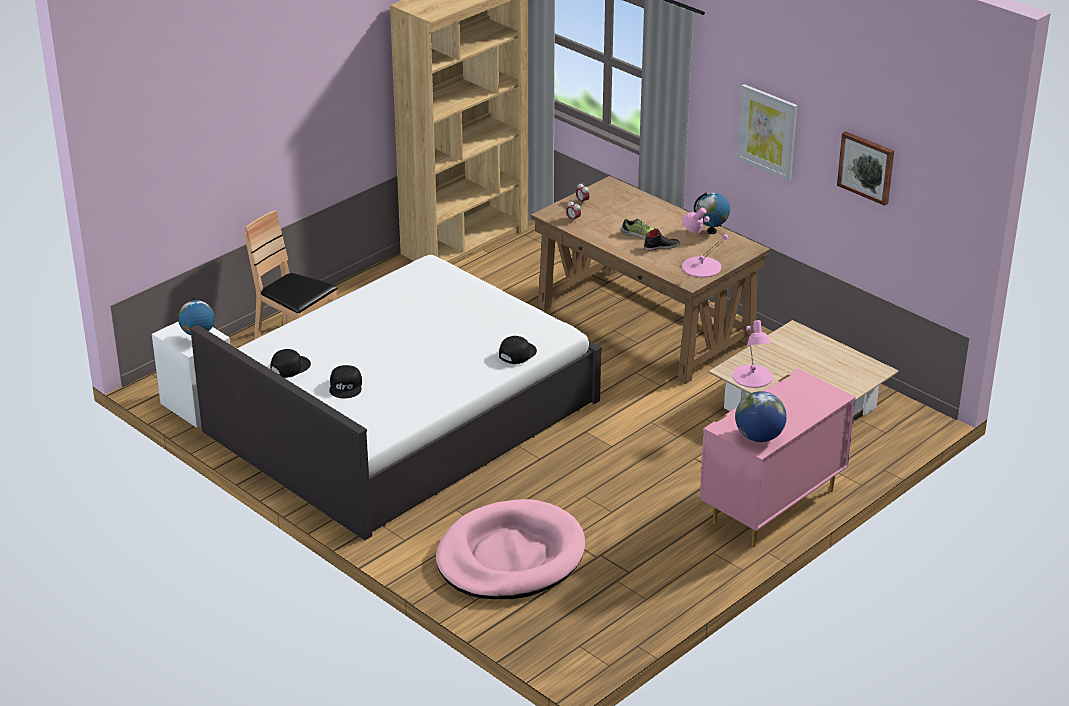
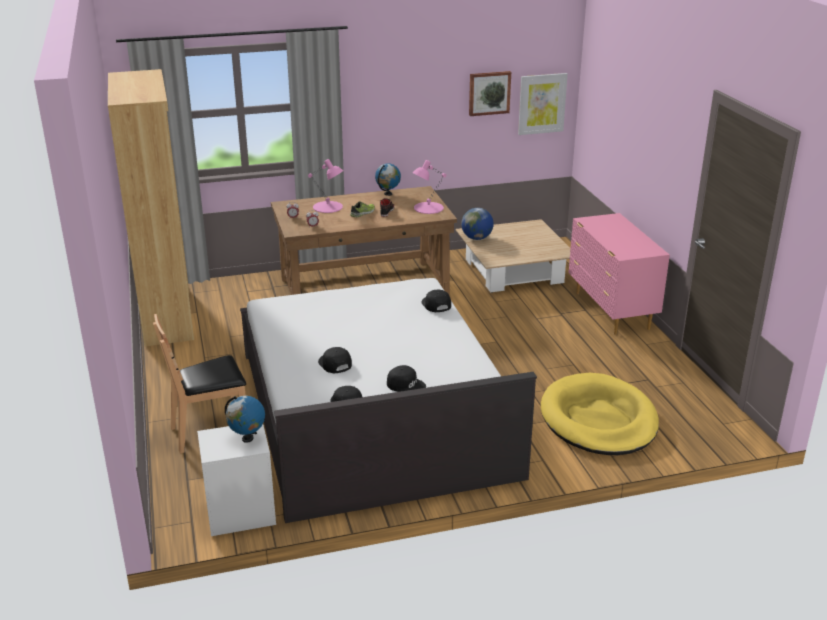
camera: 60 degrees left, 5 degrees down
(350, 338) = (334, 364): none -> black cap
(510, 557) = (598, 419): pink dog bed -> yellow dog bed
(752, 376) = (506, 257): pink table lamp -> pink table lamp (328, 207)
(759, 437) = (643, 248): globe -> globe (476, 238)
(767, 131) = (403, 103): picture -> picture (542, 103)

